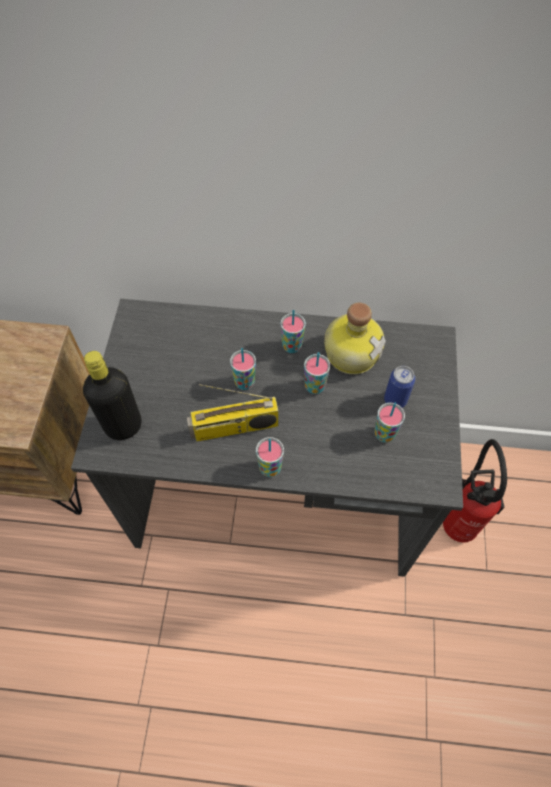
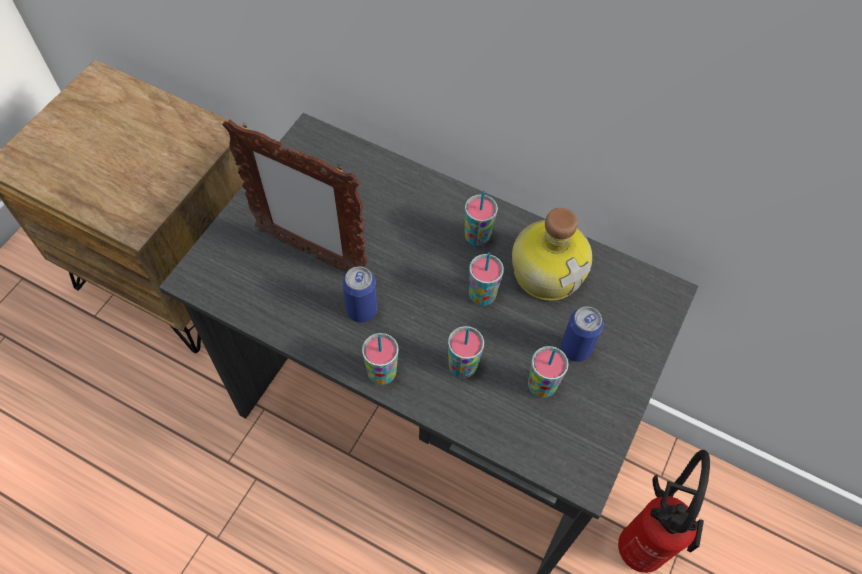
camera: 20 degrees right, 0 degrees up
(123, 426) = (237, 260): black bottle -> none
(176, 400) = (310, 253): none -> picture frame
(234, 428) = (362, 310): radio -> can
(244, 382) = (400, 261): cup -> cup (462, 367)

